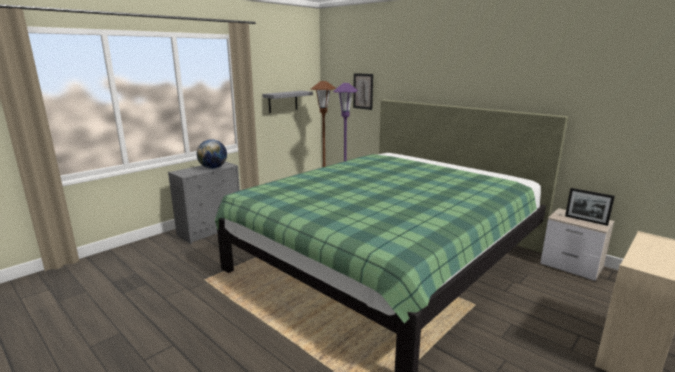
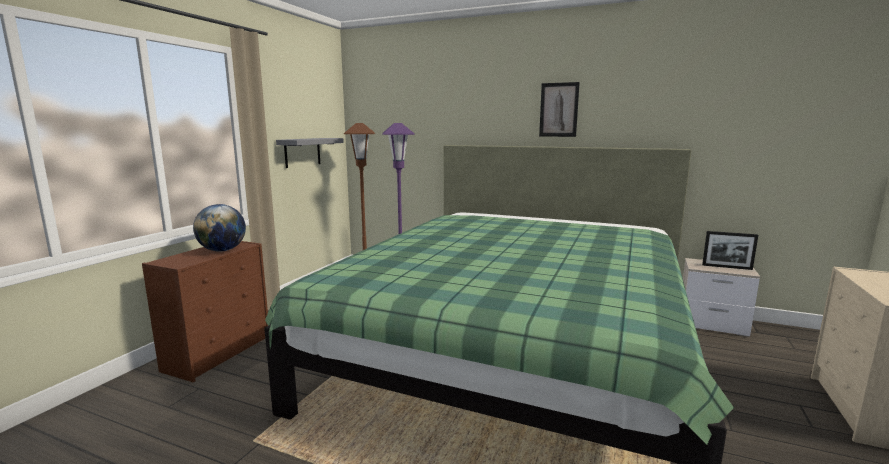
camera: 20 degrees left, 5 degrees down
(211, 230) = (219, 353): grey dresser -> brown dresser
(363, 91) = (413, 136): picture -> picture (558, 110)

